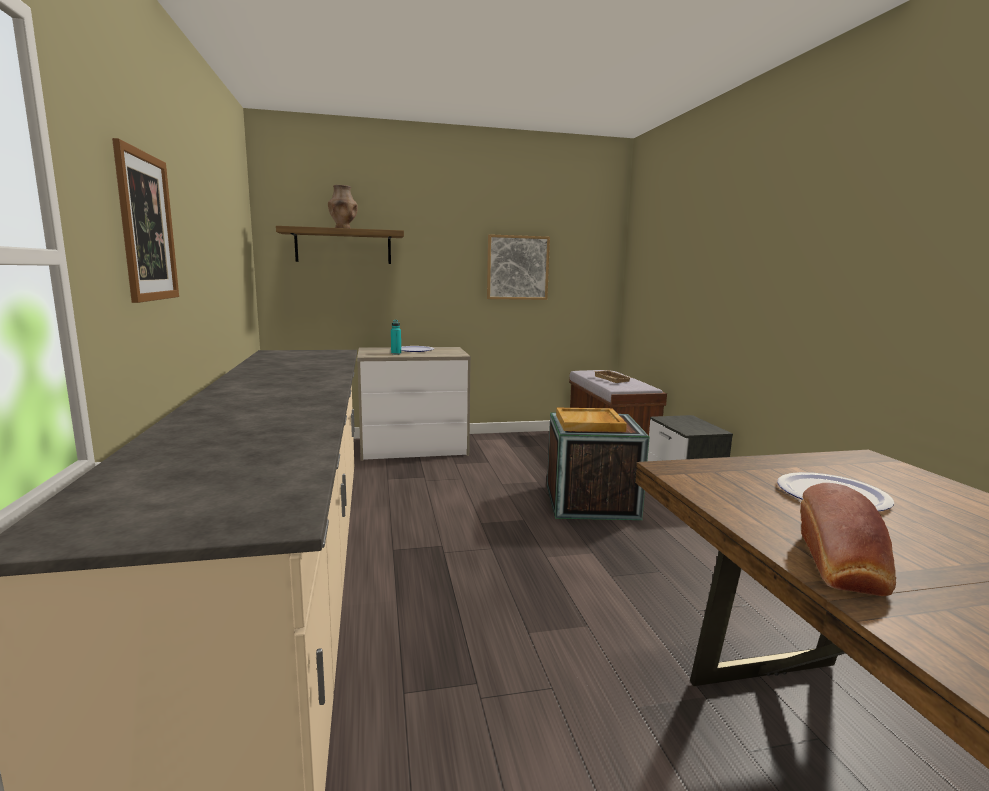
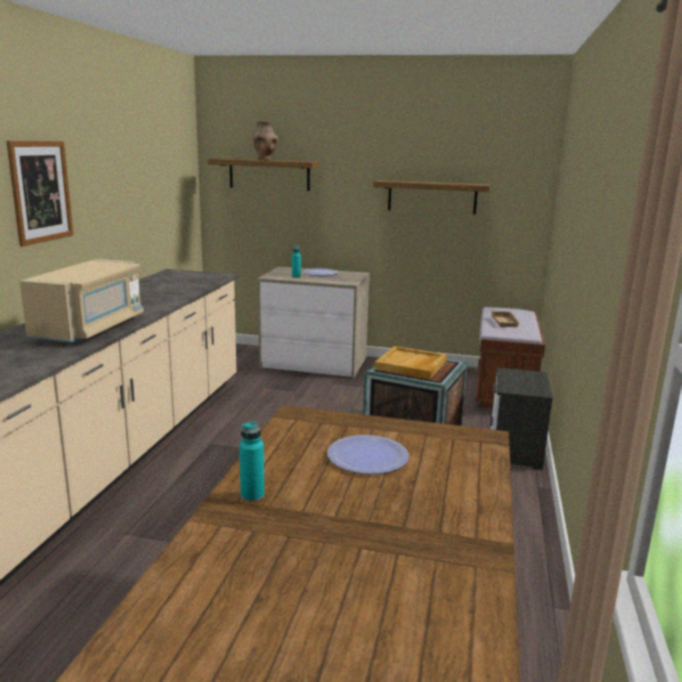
camera: 25 degrees right, 5 degrees up
(288, 409) = (90, 328): none -> beige microwave
(517, 267) = (432, 197): picture -> shelf
(842, 565) = (252, 495): bread -> turquoise bottle

